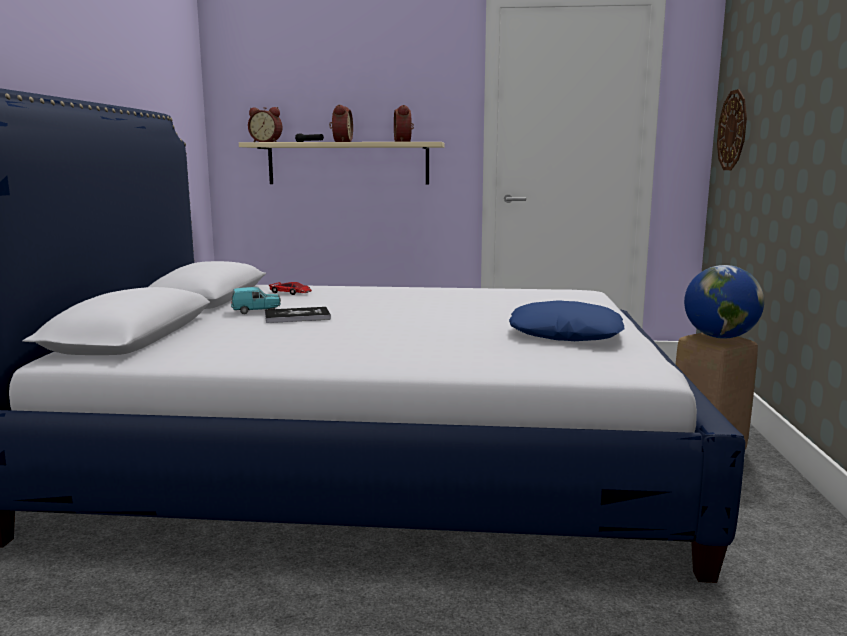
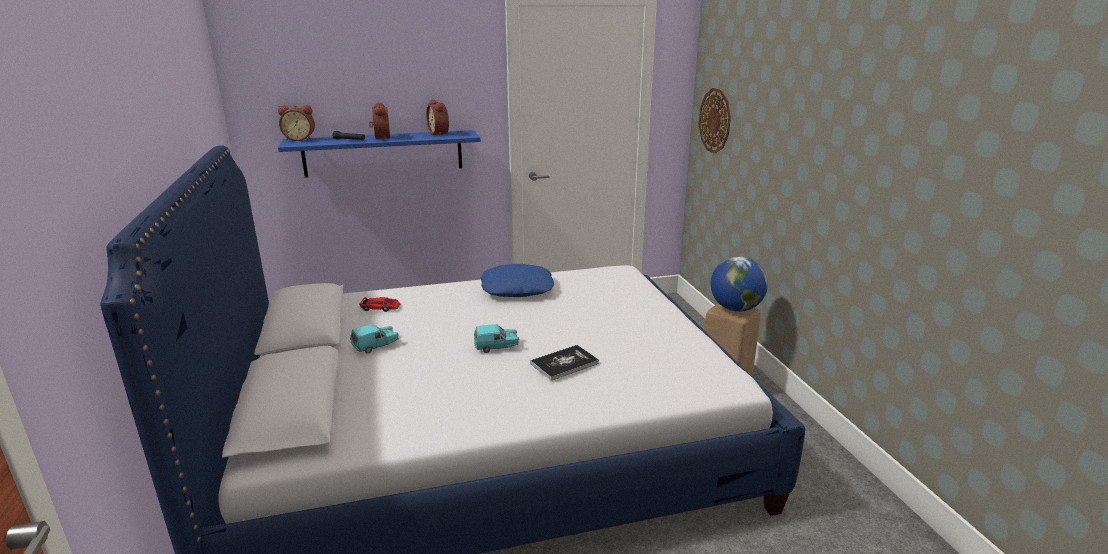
camera: 20 degrees left, 10 degrees up
(297, 316) = (421, 350): book -> book (564, 363)
(348, 163) = (383, 153): beige shelf -> blue shelf
(377, 321) = (496, 347): none -> turquoise toy car
(565, 334) = (652, 343): blue pillow -> blue pillow (517, 288)

